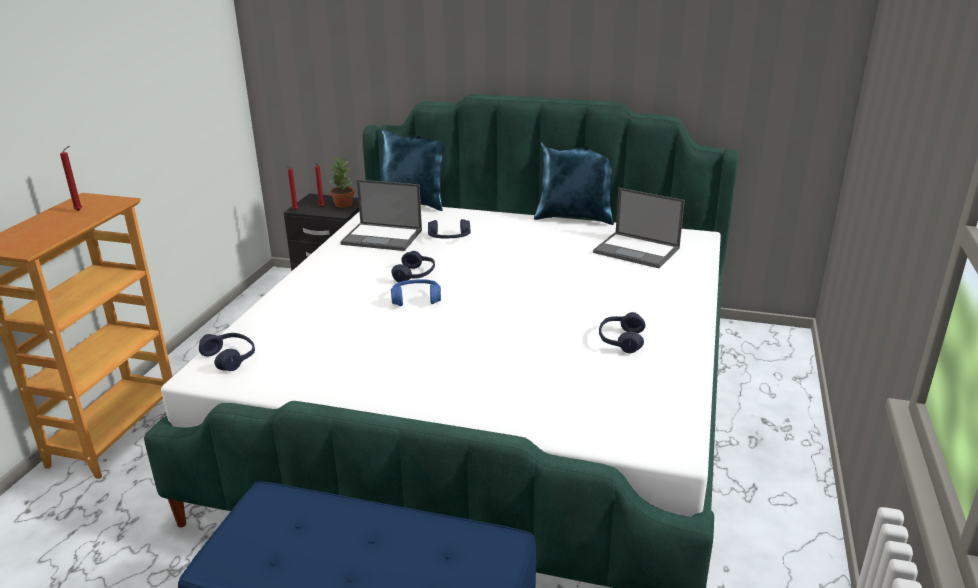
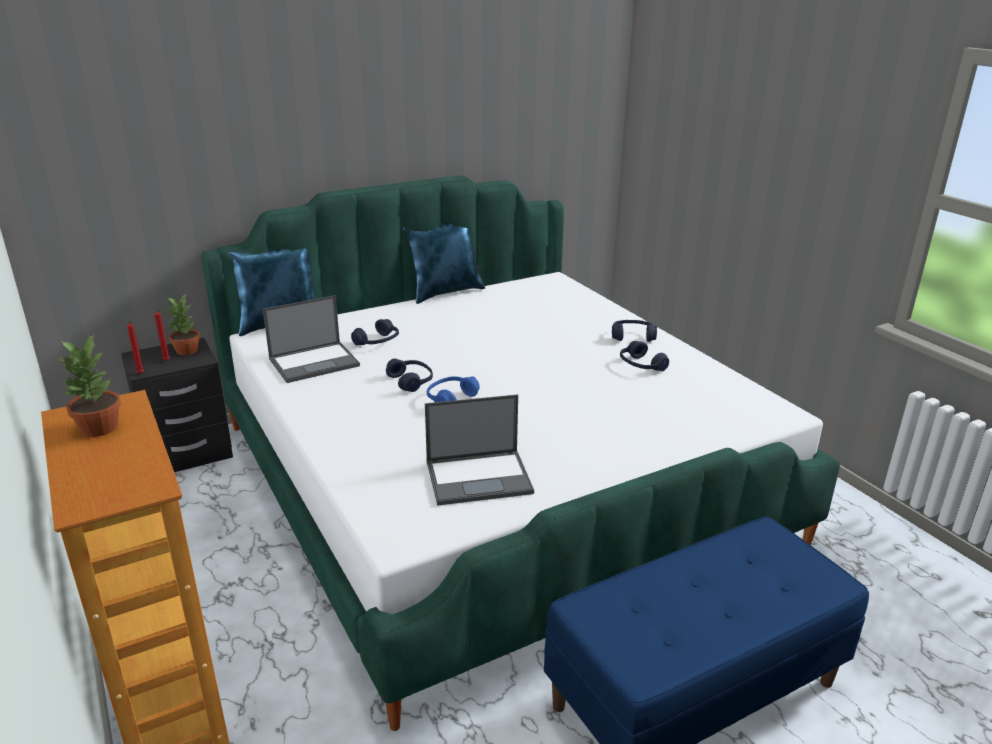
camera: 45 degrees left, 0 degrees up
(80, 210) = (100, 428): red candle -> potted plant
(230, 358) = (393, 517): blue headphones -> blue headphones (633, 337)
(637, 250) = (535, 302): laptop -> laptop (480, 477)

